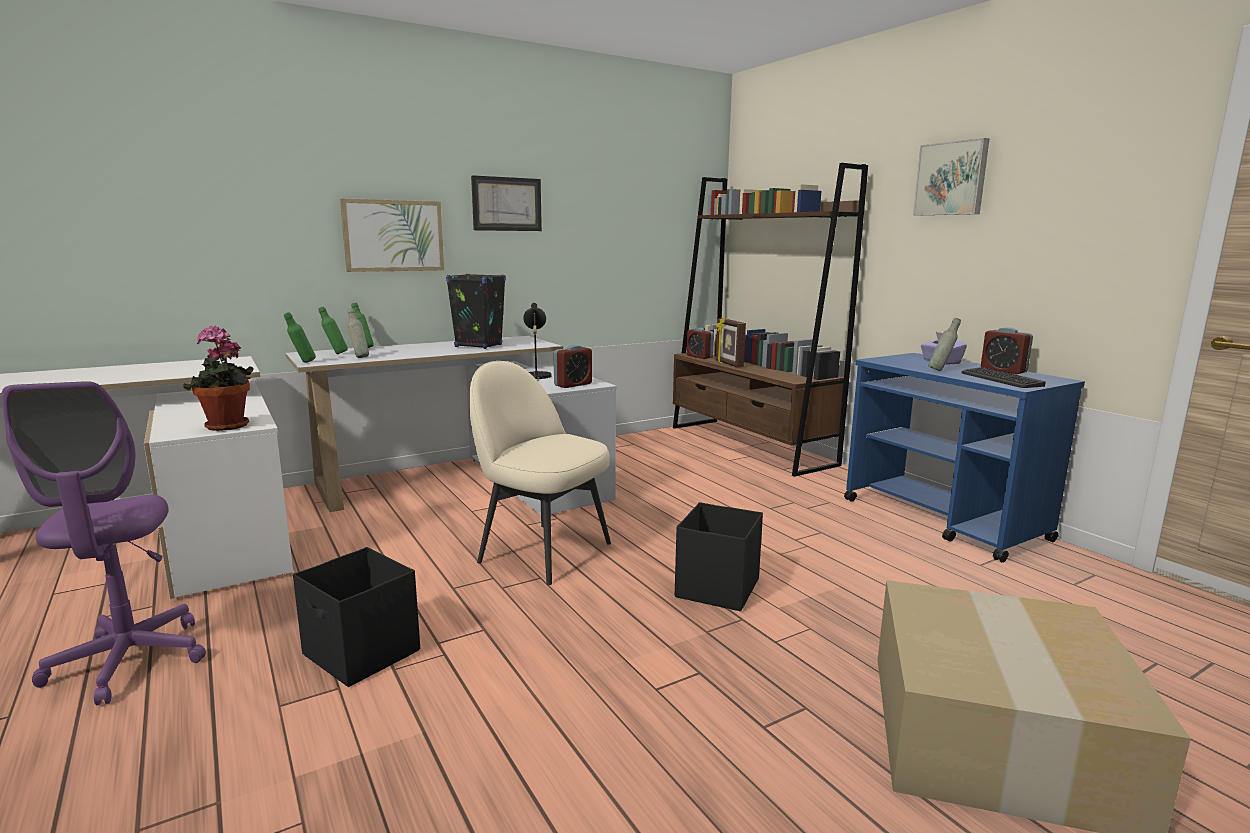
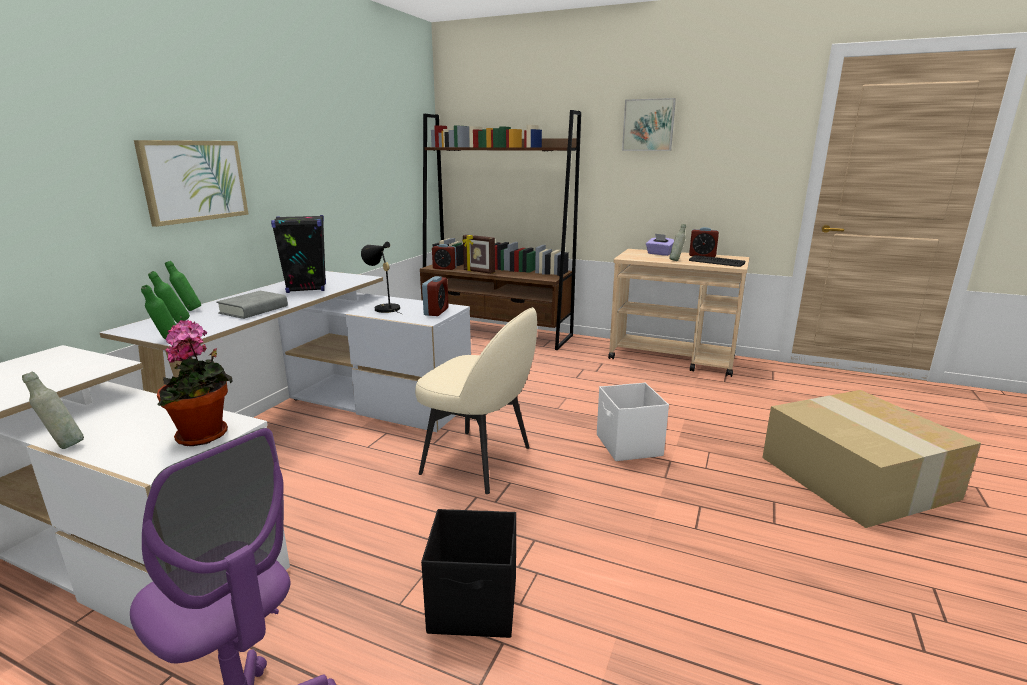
camera: 35 degrees left, 5 degrees up
(359, 357) = (216, 322): grey bottle -> grey bottle (64, 446)
(402, 354) = (254, 310): none -> grey book
(507, 204) = (291, 141): picture -> none
(542, 551) = (479, 461): beige chair -> beige chair turned 150 degrees counterclockwise
(716, 589) = (628, 446): black storage box -> white storage box
(944, 520) = (673, 358): blue cart -> beige cart

